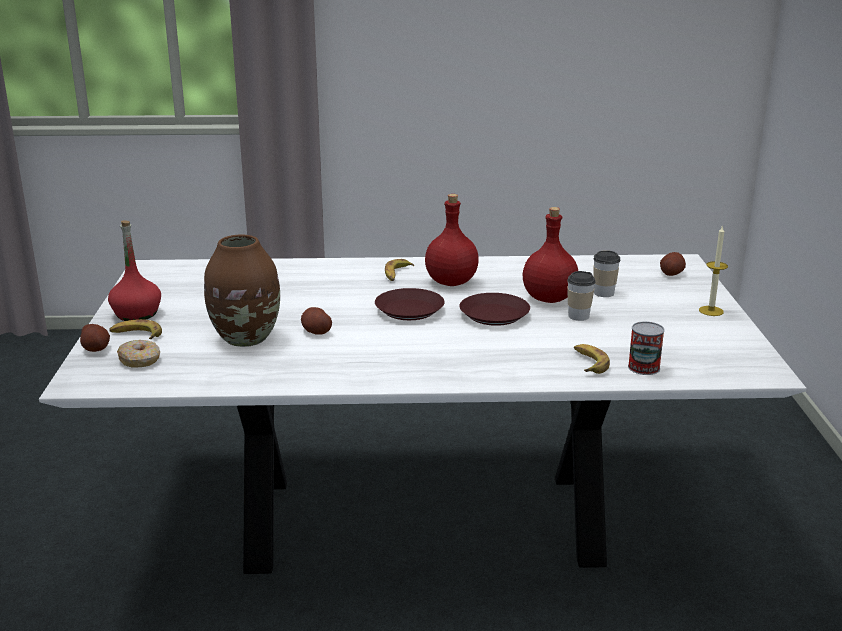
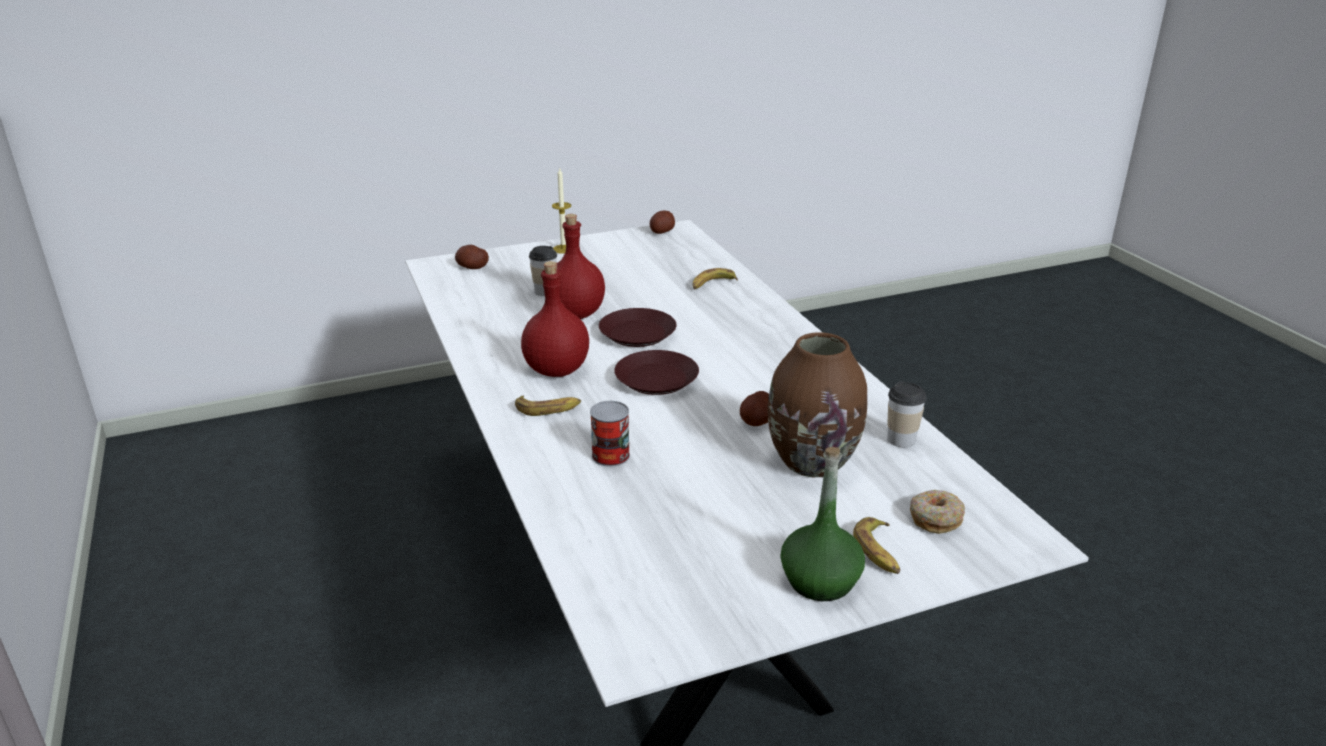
camera: 110 degrees left, 5 degrees up
(96, 348) = (944, 570): potato -> potato (661, 231)
(137, 314) = (819, 581): red bottle -> green bottle
(578, 316) = (612, 297): cup -> cup (901, 439)
(643, 367) = (703, 265): can -> can (610, 455)

